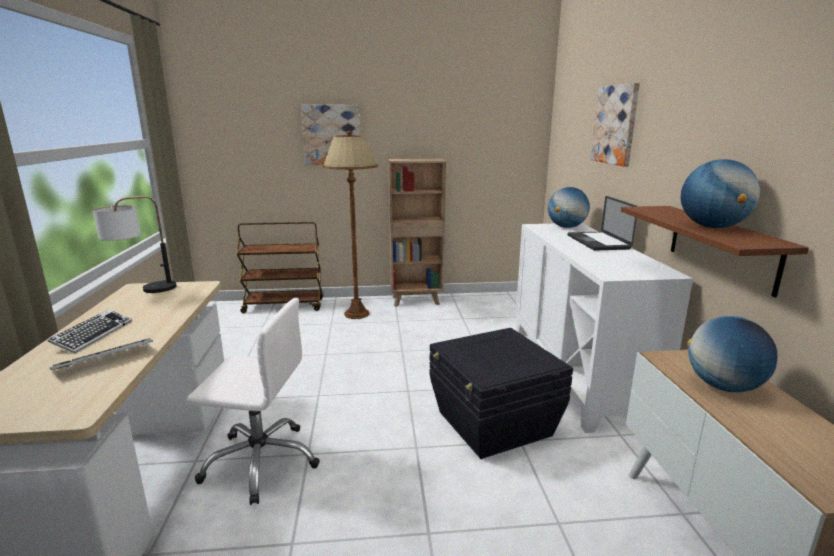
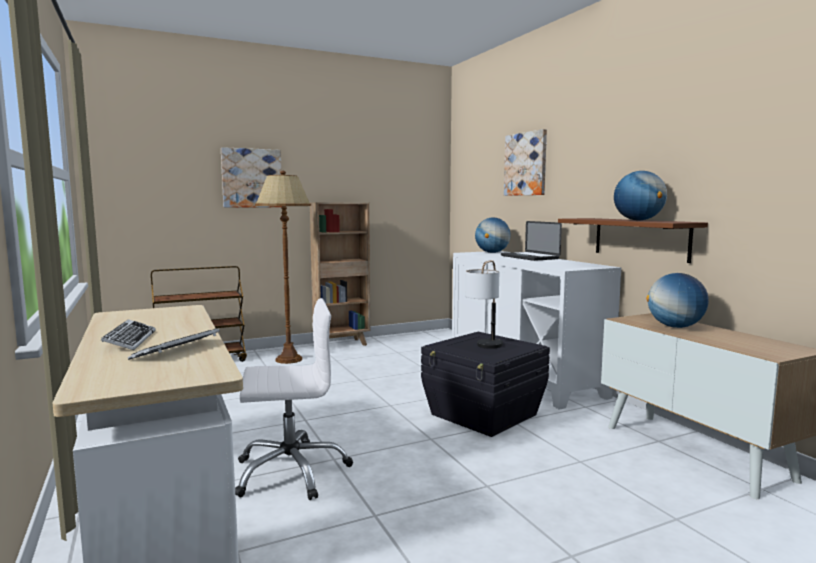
camera: 20 degrees left, 10 degrees down
(143, 291) = (127, 315): table lamp -> table lamp (484, 348)

